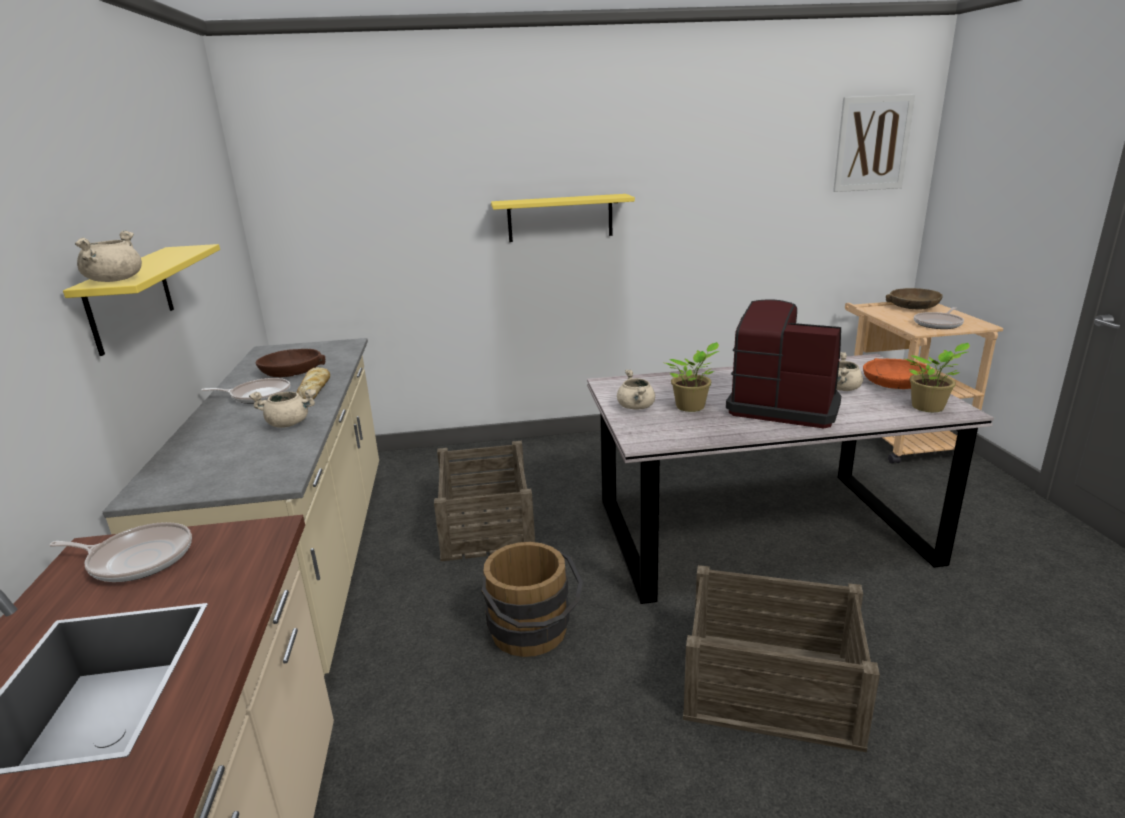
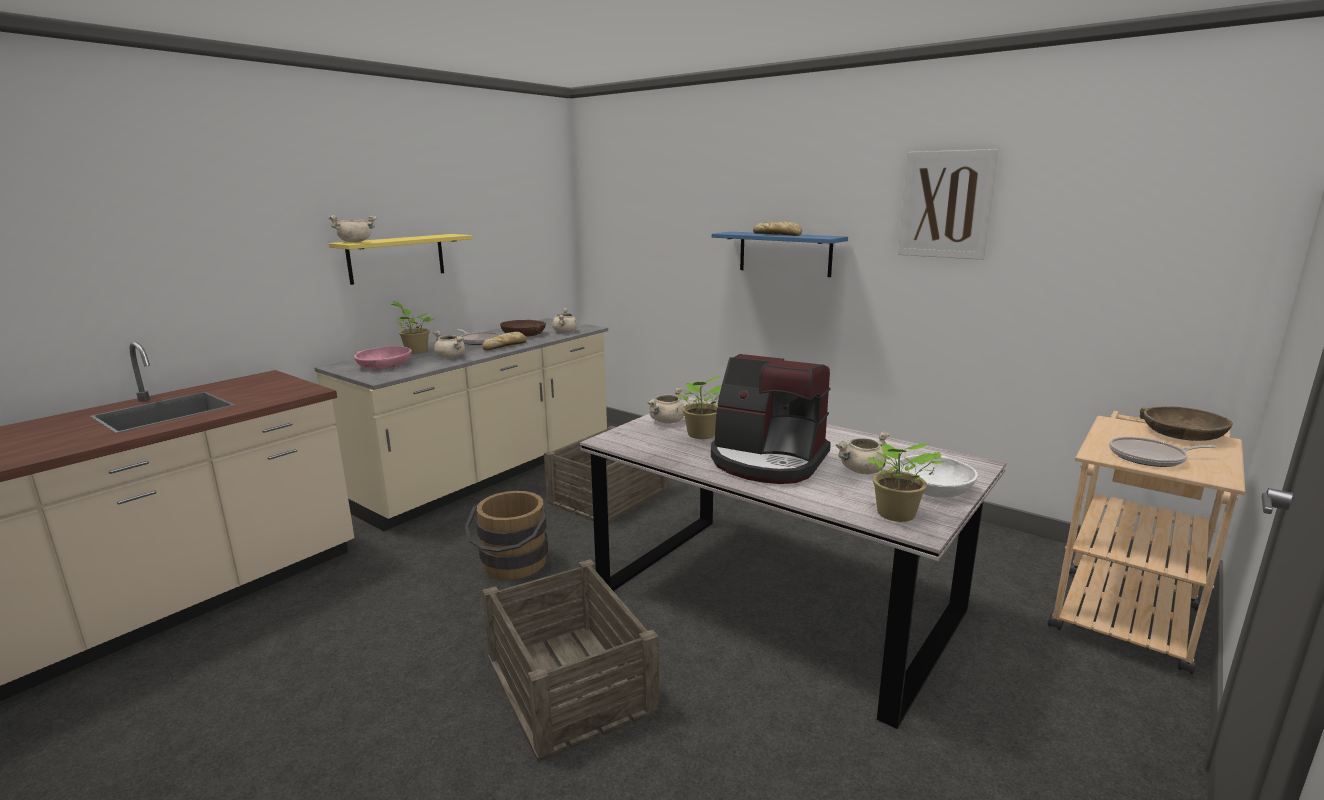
camera: 45 degrees right, 5 degrees down
(137, 559) = (264, 383): frying pan -> none
(205, 435) = (415, 351): none -> potted plant
(224, 466) = (384, 365): none -> pink bowl
(335, 355) = (565, 332): none -> beige cooking pot
(560, 218) = (784, 253): yellow shelf -> blue shelf
(563, 198) = (778, 234): none -> bread
(783, 406) = (767, 461): coffee machine -> coffee machine turned 135 degrees clockwise
(872, 143) = (1184, 201): picture -> picture (946, 205)
(894, 383) = (932, 487): orange bowl -> white bowl

